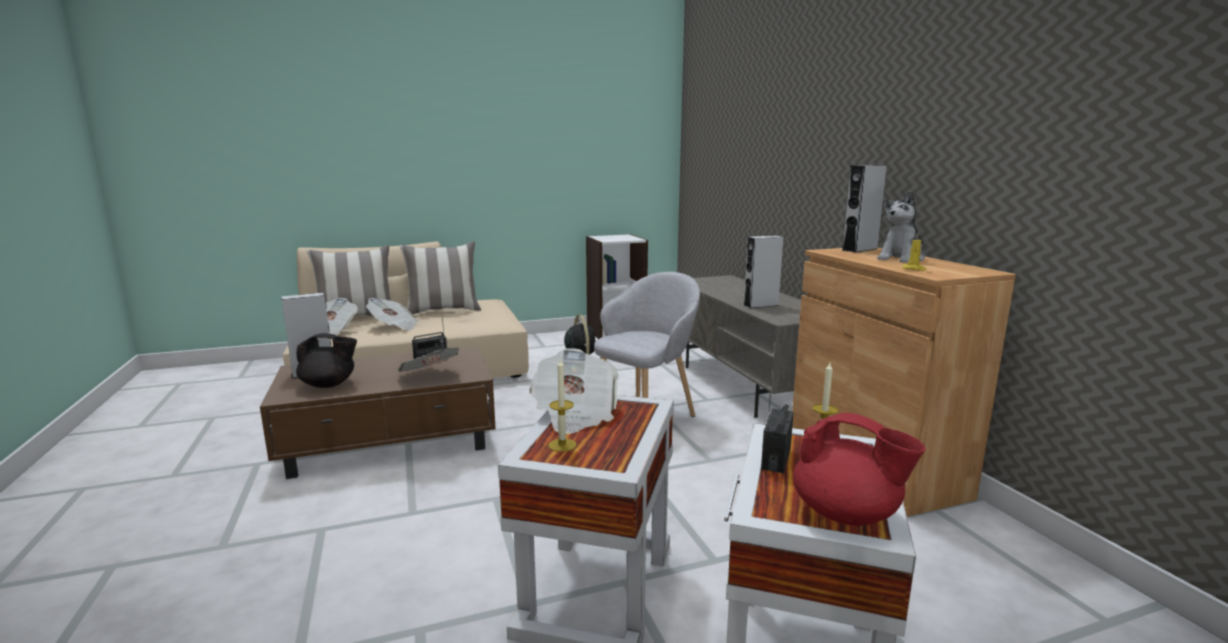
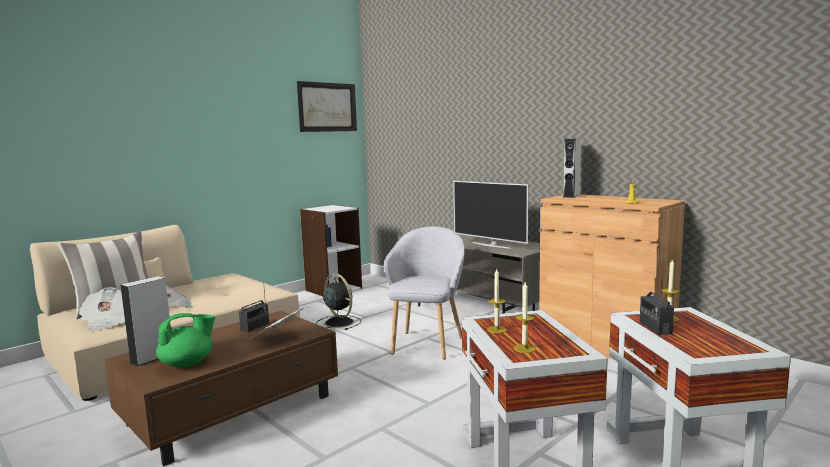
camera: 25 degrees left, 5 degrees down
(329, 384) = (188, 363): black teapot -> green teapot
(443, 310) = (198, 288): pillow -> none
(574, 414) = (496, 329): newspaper -> candle
(630, 116) = (327, 107): none -> picture
(761, 305) = (491, 245): grey speaker -> television
(847, 514) = (734, 345): red teapot -> none
(901, 258) = (608, 198): plush toy -> none

